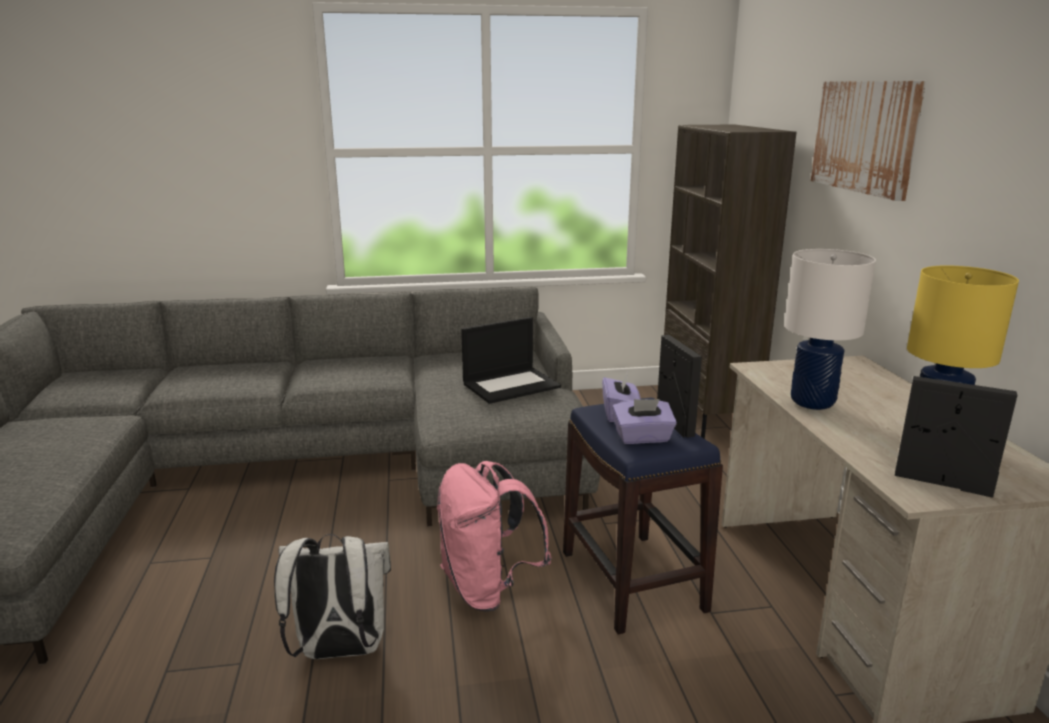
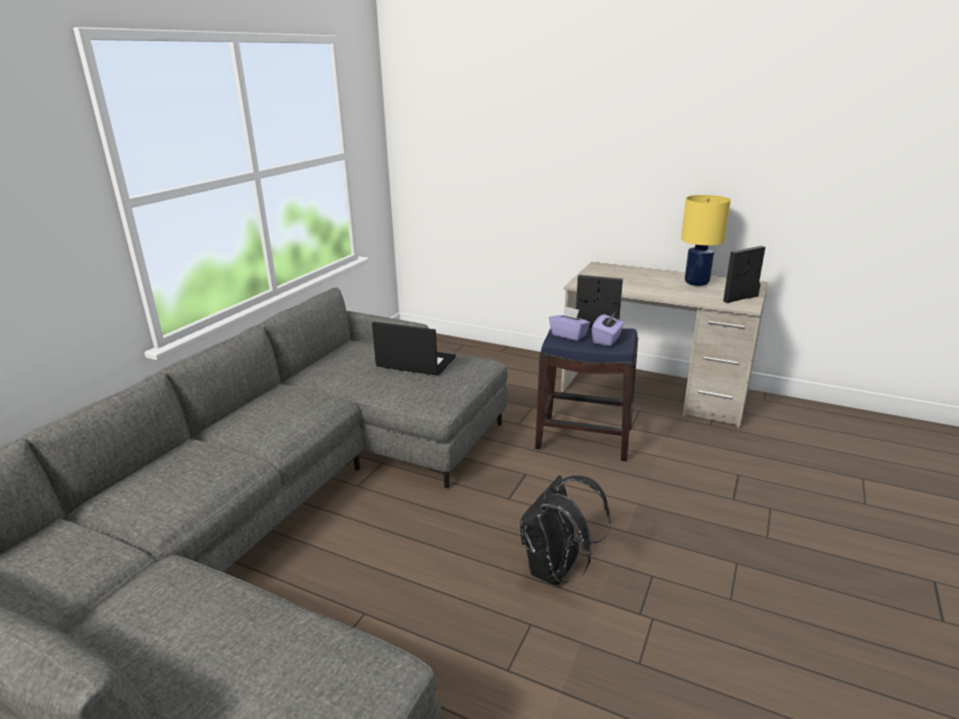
camera: 55 degrees left, 5 degrees up
(339, 651) = (556, 571): white backpack -> black backpack
(488, 589) = (544, 489): pink backpack -> none
(511, 385) = (415, 362): laptop -> laptop turned 75 degrees counterclockwise
(707, 416) = (444, 344): brown bookcase -> none
(813, 405) = (640, 290): white table lamp -> none
(865, 136) = (563, 131): picture -> none

